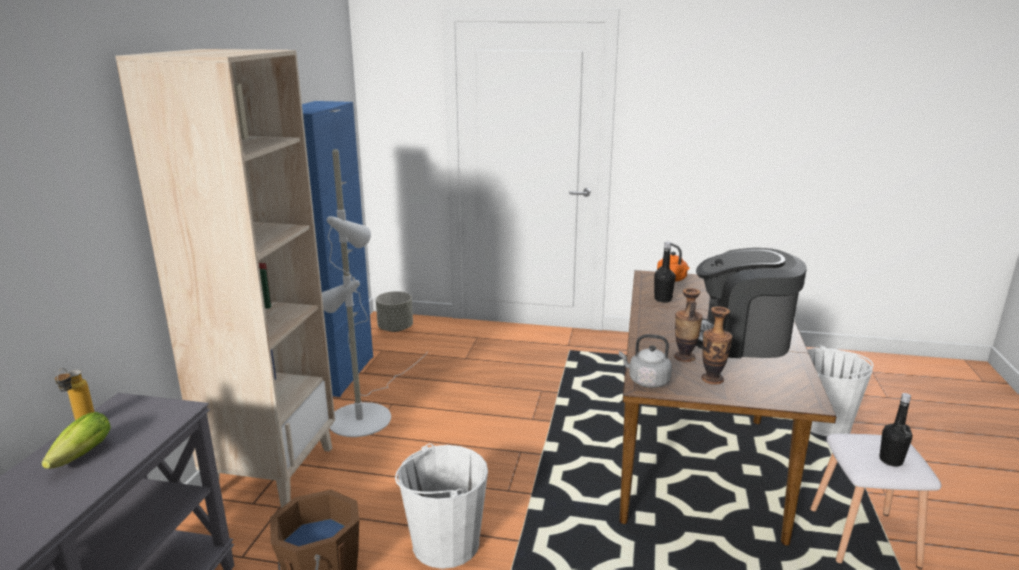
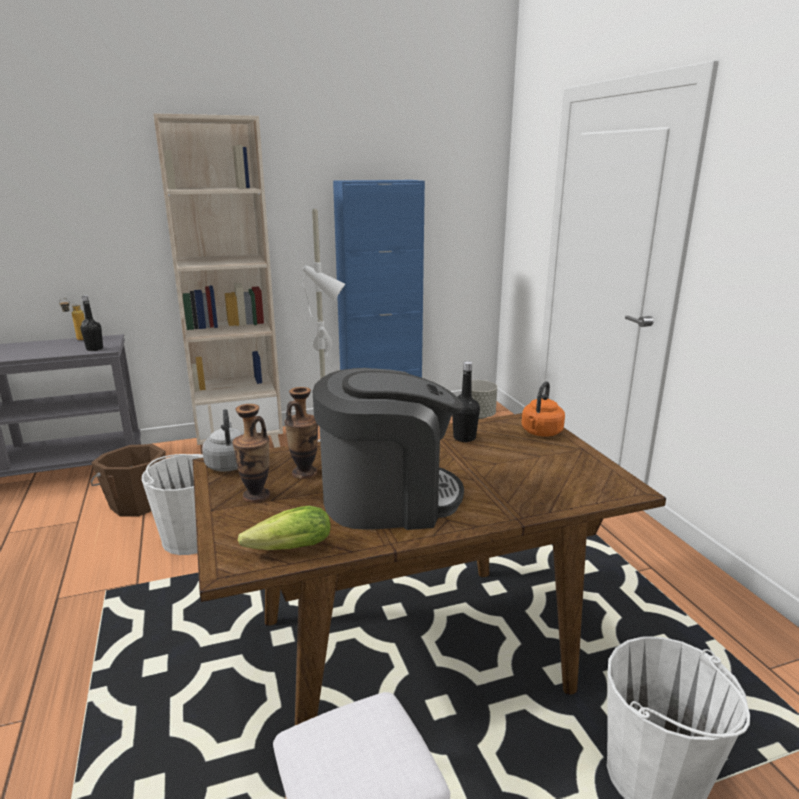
camera: 60 degrees right, 0 degrees up
(79, 458) = (45, 347): lettuce -> lettuce (285, 550)
(741, 340) = (388, 499): coffee machine -> coffee machine turned 105 degrees clockwise
(891, 460) = (330, 765): black bottle -> black bottle (94, 349)

